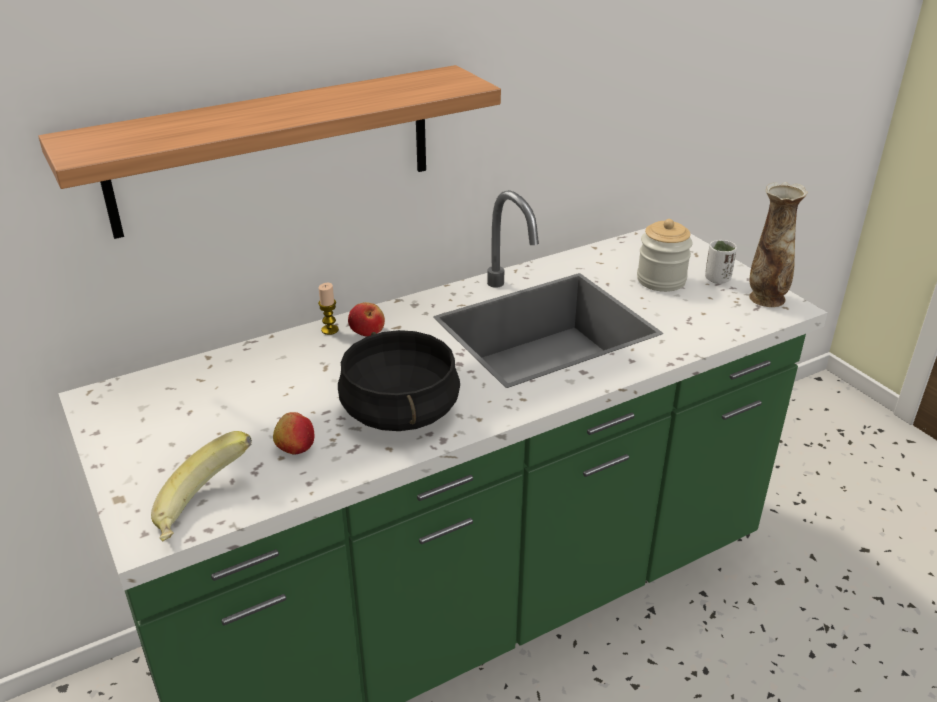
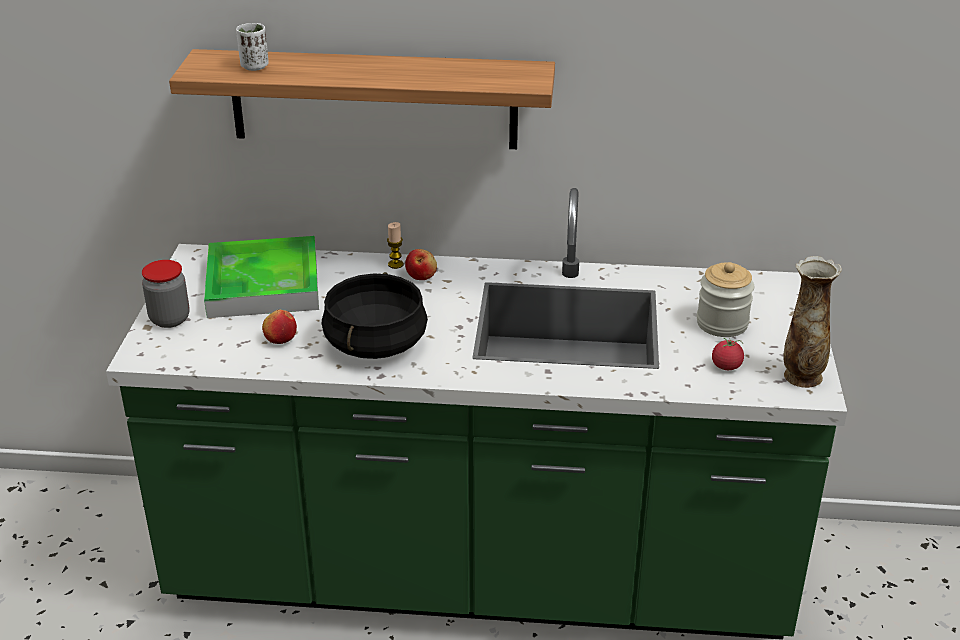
camera: 35 degrees right, 0 degrees up
(139, 478) = (170, 319): none -> jar
(206, 511) = (186, 356): banana -> none
(211, 399) = (263, 284): none -> tray
(708, 312) = (726, 366): none -> tomato
(717, 279) = (779, 342): white cup -> white cup (254, 66)

